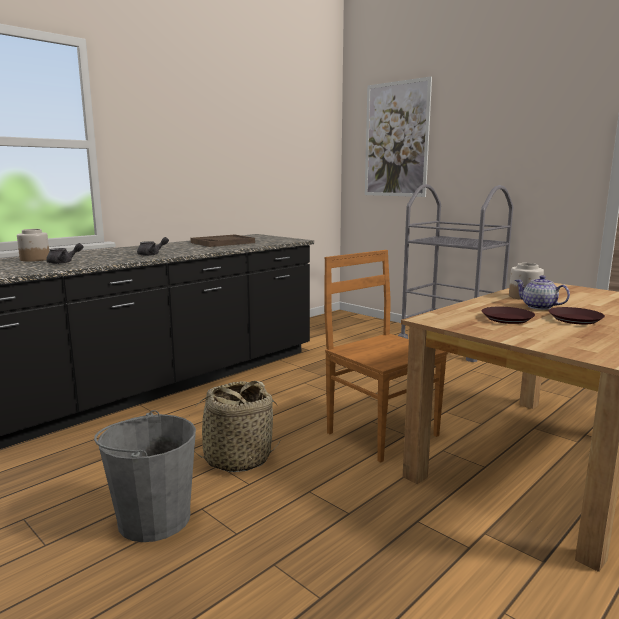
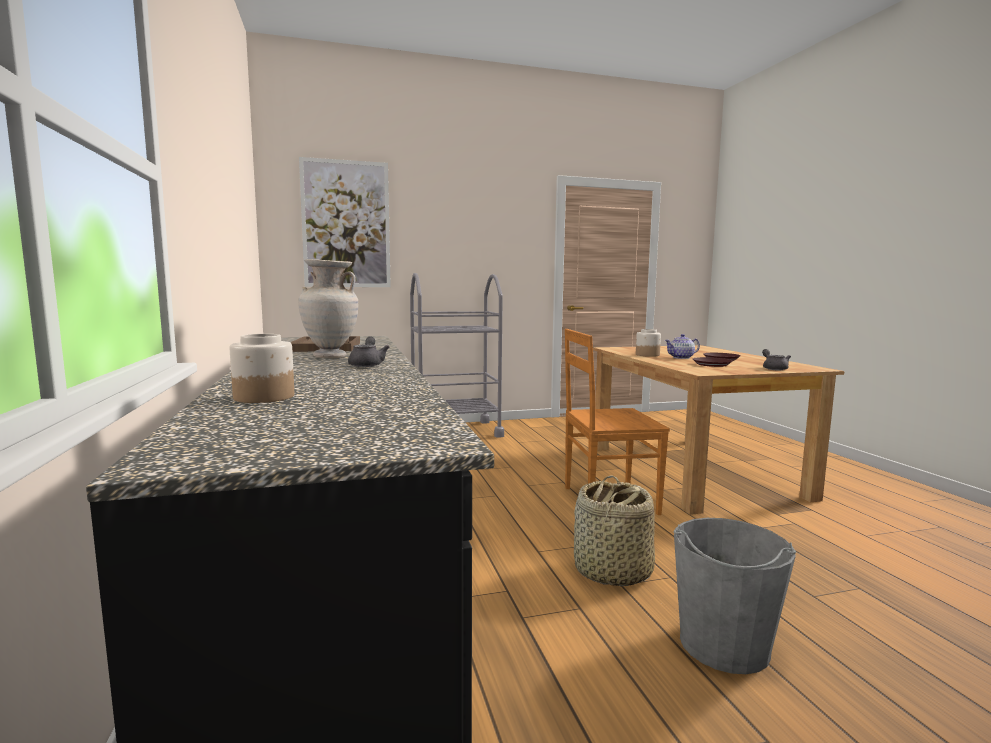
camera: 60 degrees left, 5 degrees down
(64, 262) = (351, 389): grey teapot -> grey teapot (773, 368)
(177, 248) = (330, 357): none -> beige vase

